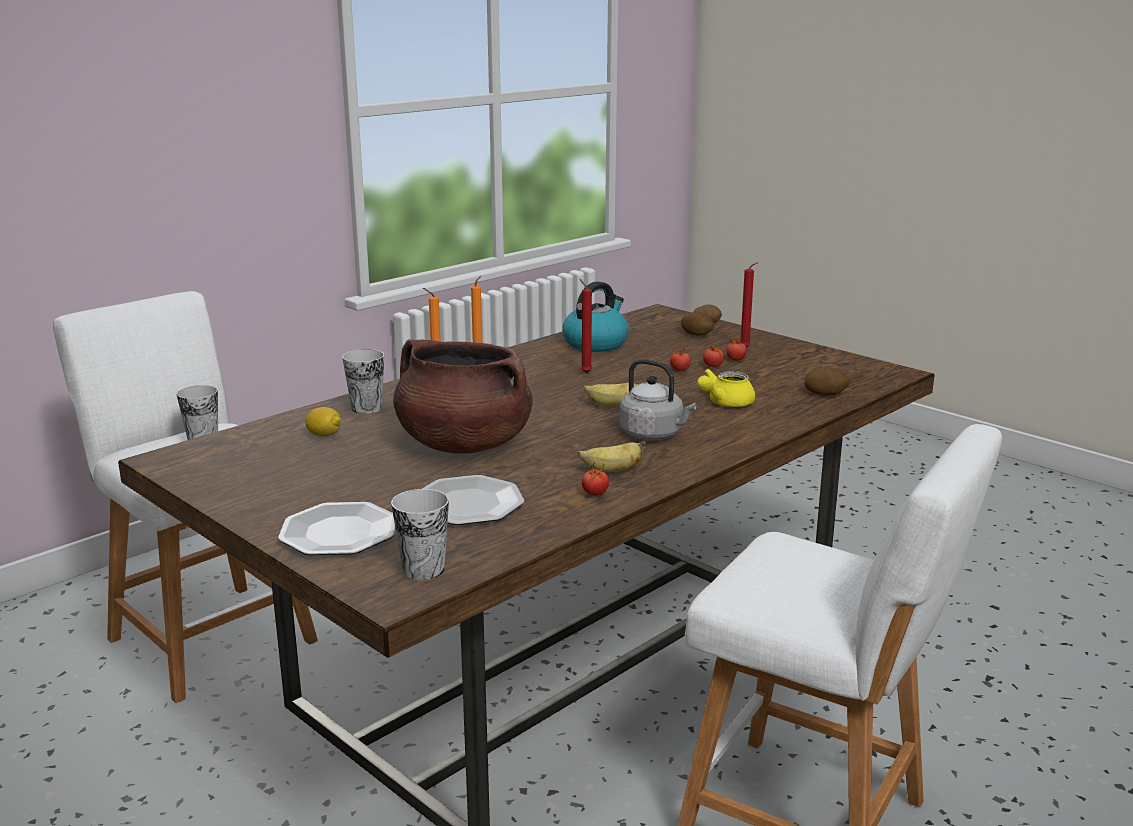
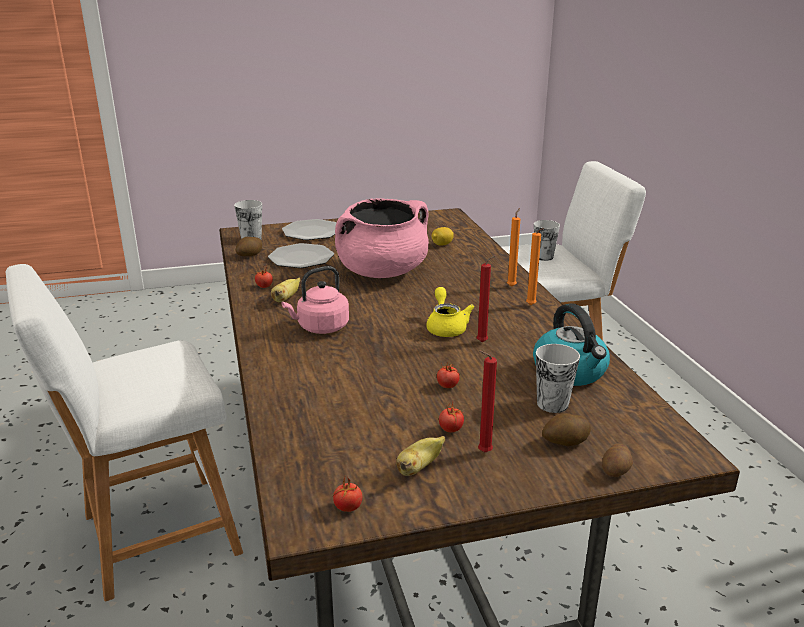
camera: 120 degrees right, 5 degrees up
(366, 408) = (478, 260): cup -> cup (552, 404)
(463, 444) = (382, 272): brown cooking pot -> pink cooking pot
(611, 406) = (394, 330): banana -> banana (419, 467)
(654, 434) = (320, 327): grey kettle -> pink kettle
(713, 366) = (442, 408): tomato -> tomato (347, 508)
(725, 403) = (343, 376): yellow teapot -> yellow teapot (446, 327)
(825, 393) = (303, 437): potato -> potato (249, 255)

